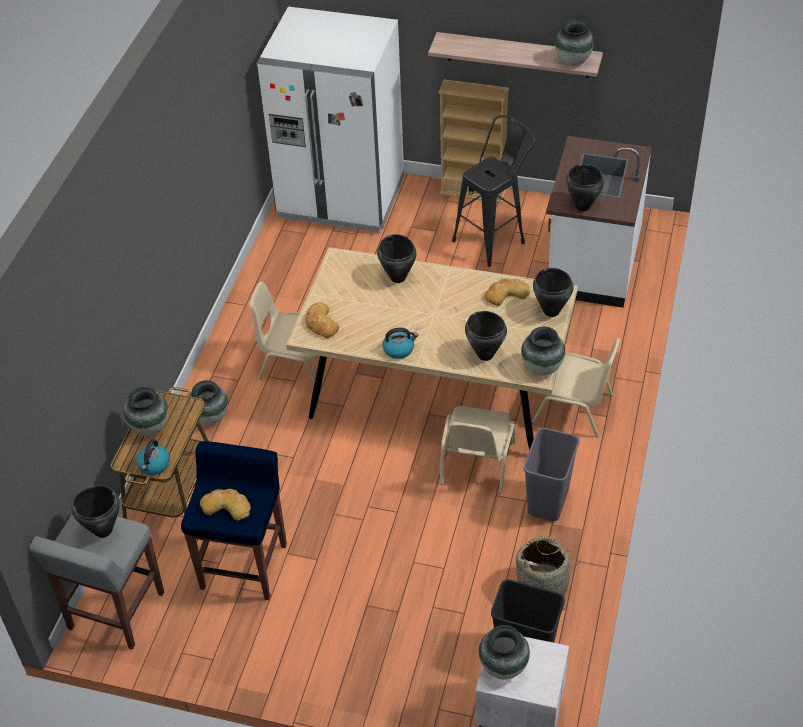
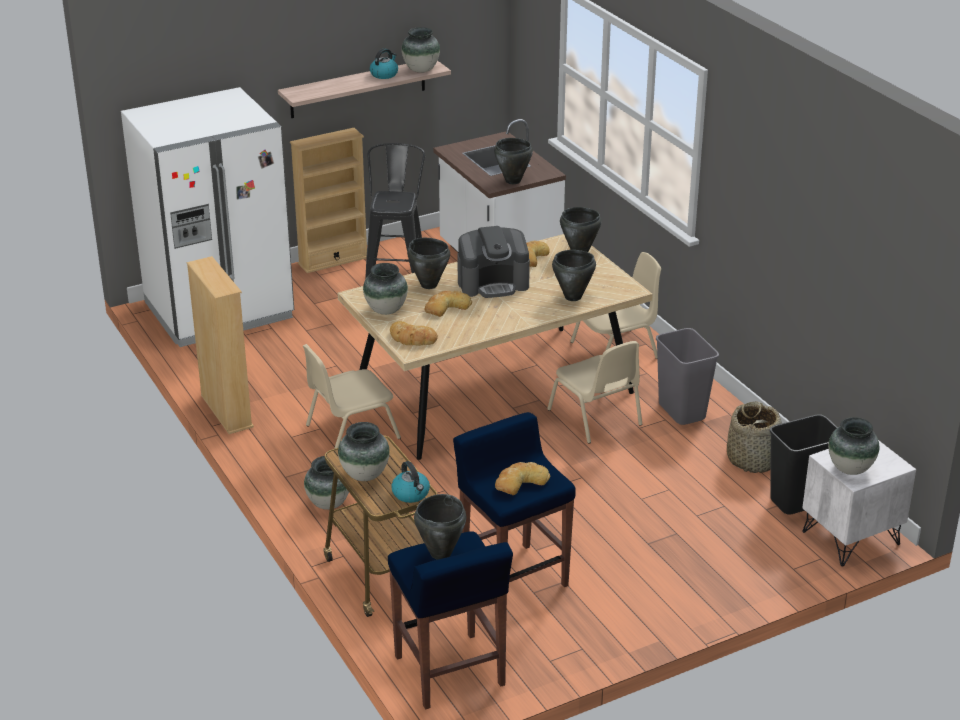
camera: 45 degrees left, 15 degrees down
(115, 612) = (450, 672): grey stool -> blue stool
(243, 293) = (226, 411): none -> beige bookcase
(382, 307) = (446, 307): none -> bread
(399, 349) = (502, 324): kettle -> kettle (384, 74)
(445, 304) = (493, 283): none -> coffee machine
(541, 368) = (625, 285): vase -> vase (386, 310)

